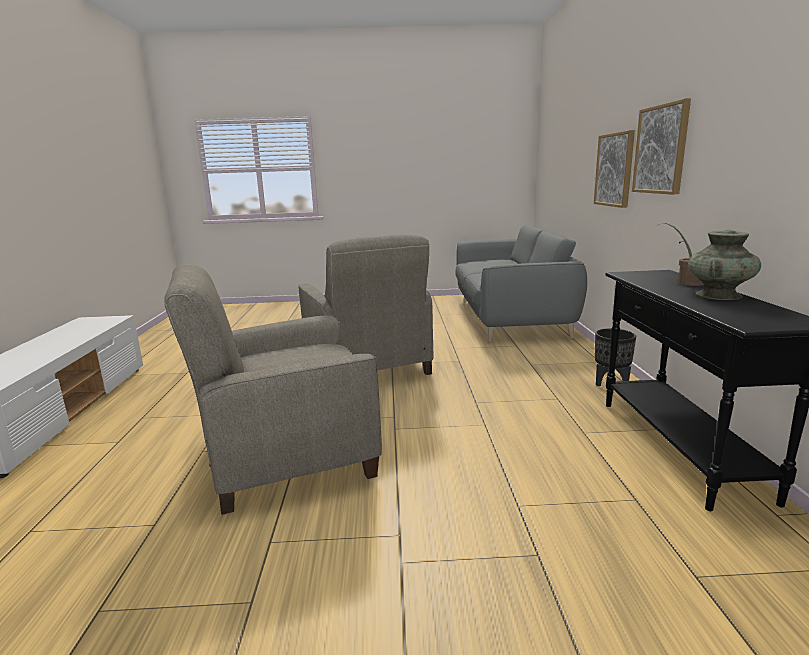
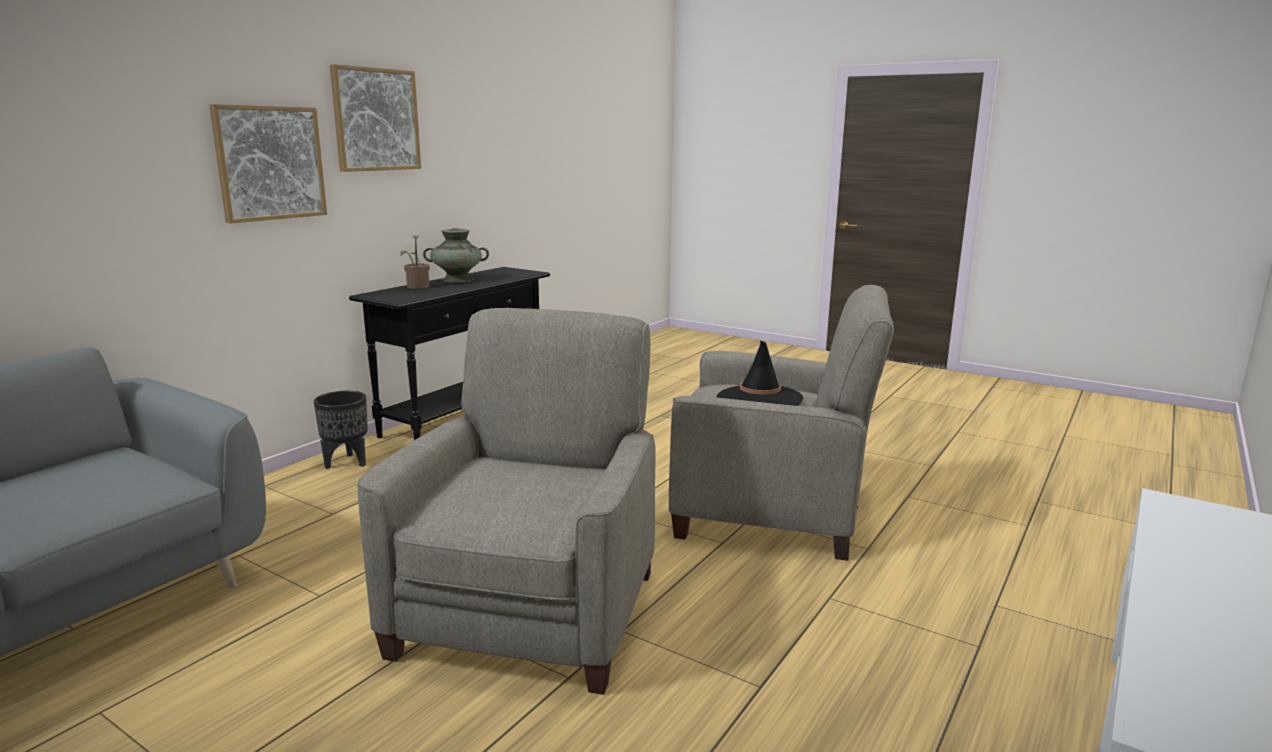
camera: 145 degrees left, 0 degrees up
(294, 360) = (759, 399): none -> black hat
(614, 170) = (134, 195): picture -> picture (376, 120)

